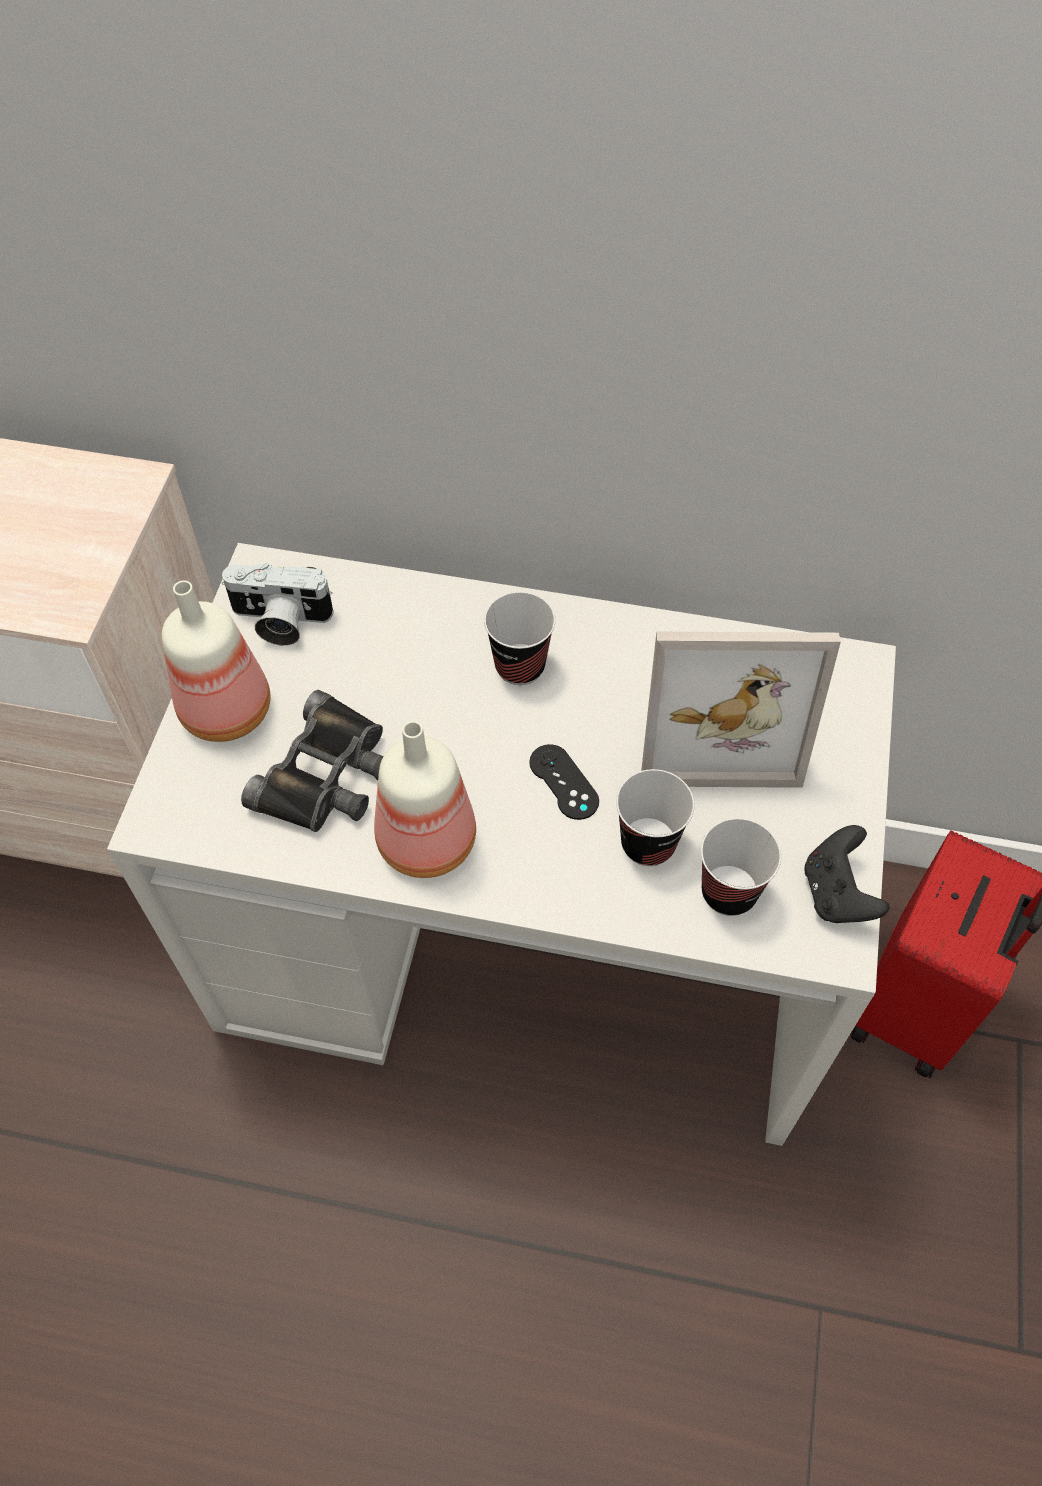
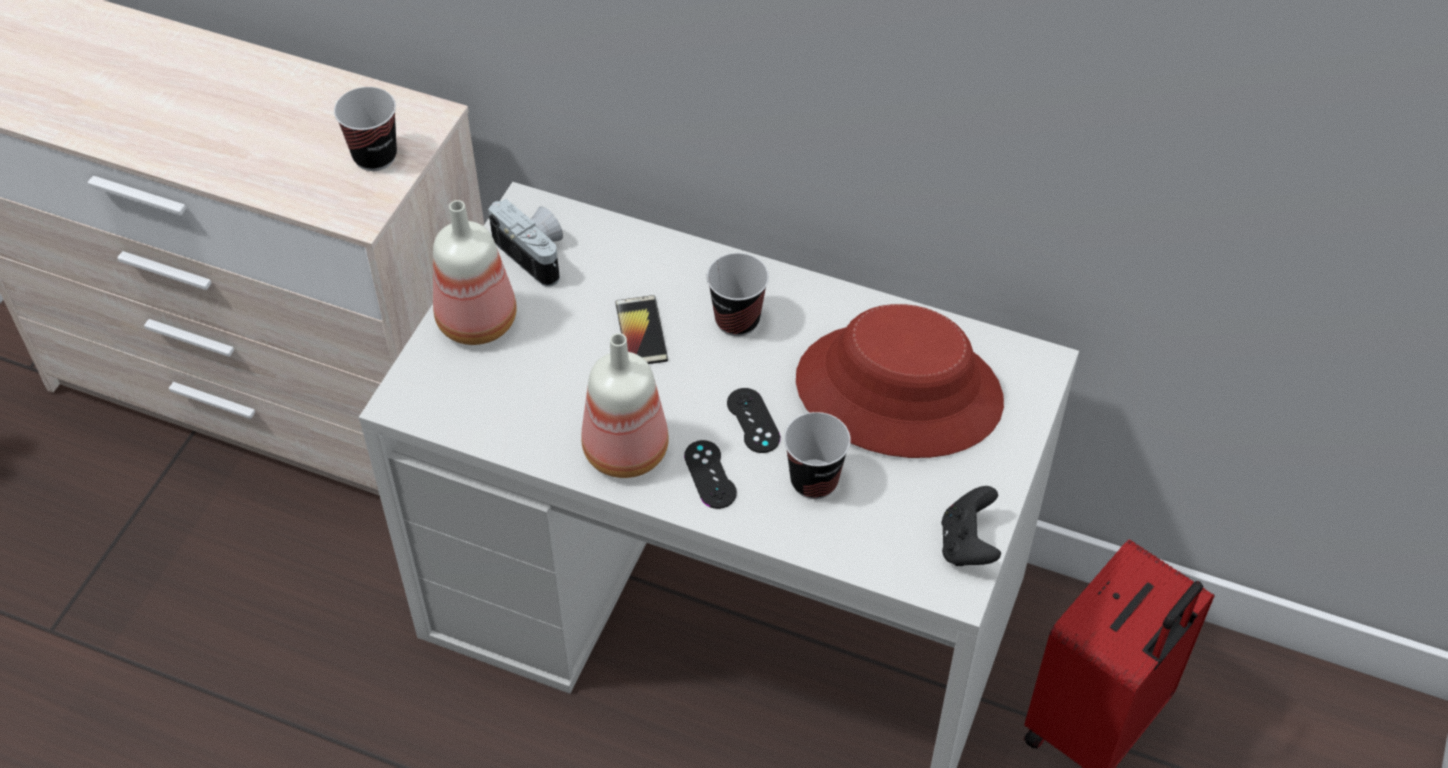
camera: 10 degrees right, 5 degrees down
(279, 621) = (536, 253): camera -> camera turned 150 degrees counterclockwise
(327, 775) = (552, 385): black binoculars -> none
(416, 695) = (641, 332): none -> phone
(529, 855) = (710, 474): none -> black game controller
(716, 722) = (899, 391): picture frame -> red hat
(729, 892) = (874, 529): cup -> cup (375, 156)

